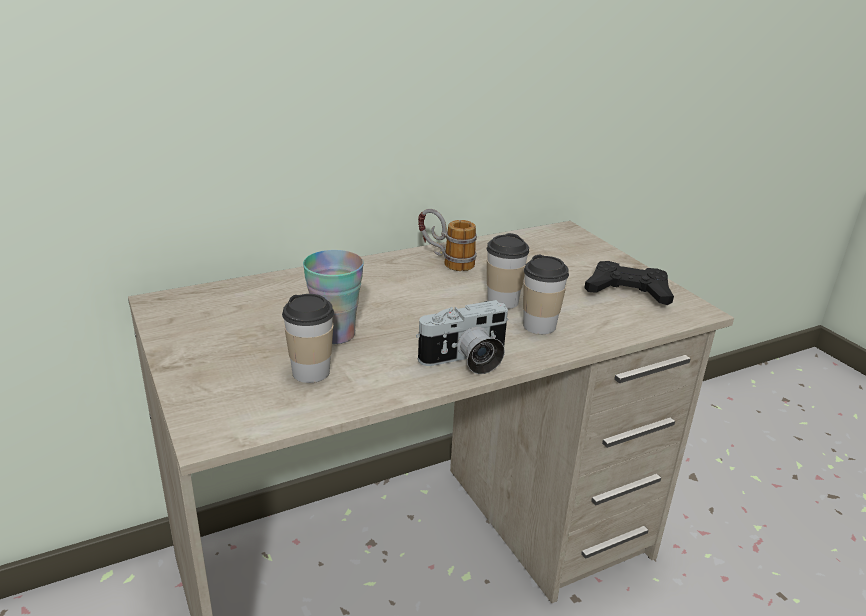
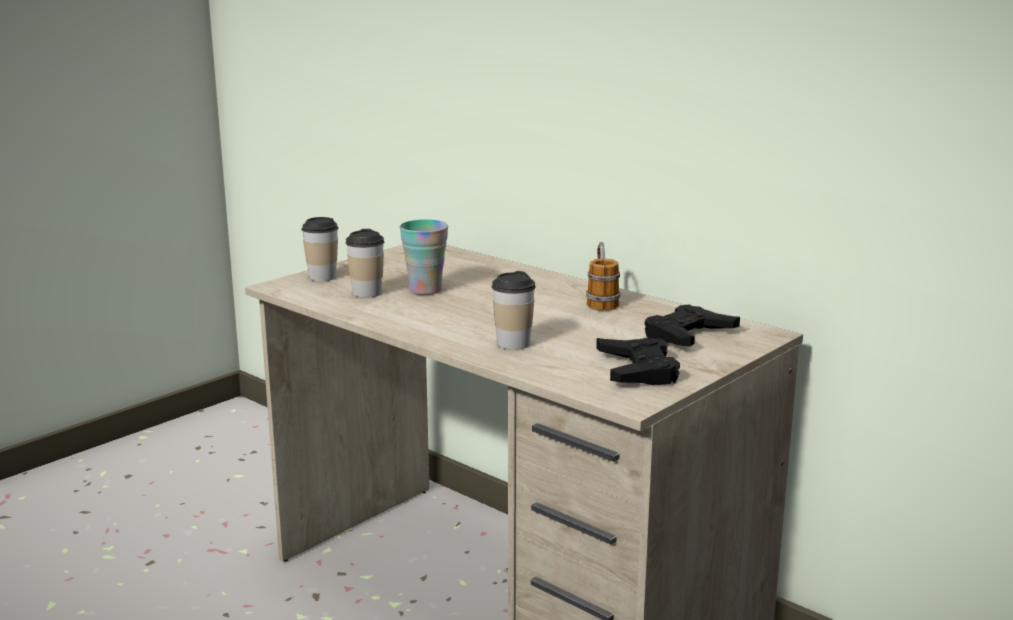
camera: 70 degrees right, 10 degrees down
(466, 361) = (424, 328): camera -> none
(502, 301) = (545, 327): cup -> cup (322, 277)
(555, 254) = (688, 335): none -> black game controller

